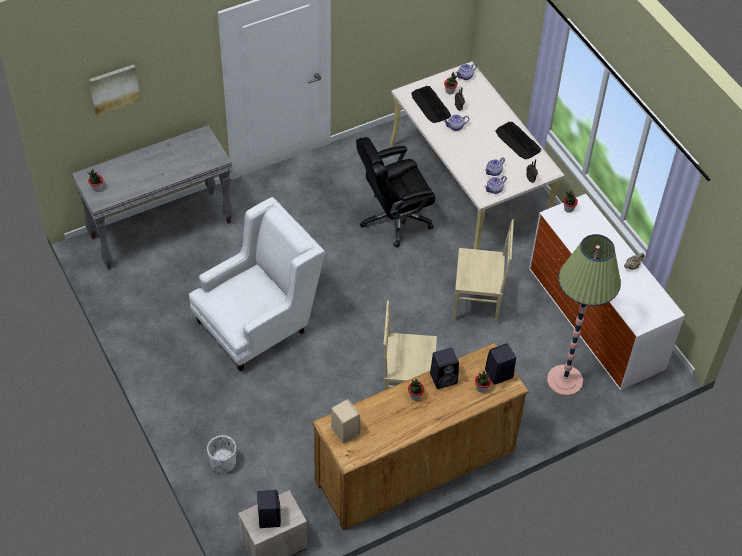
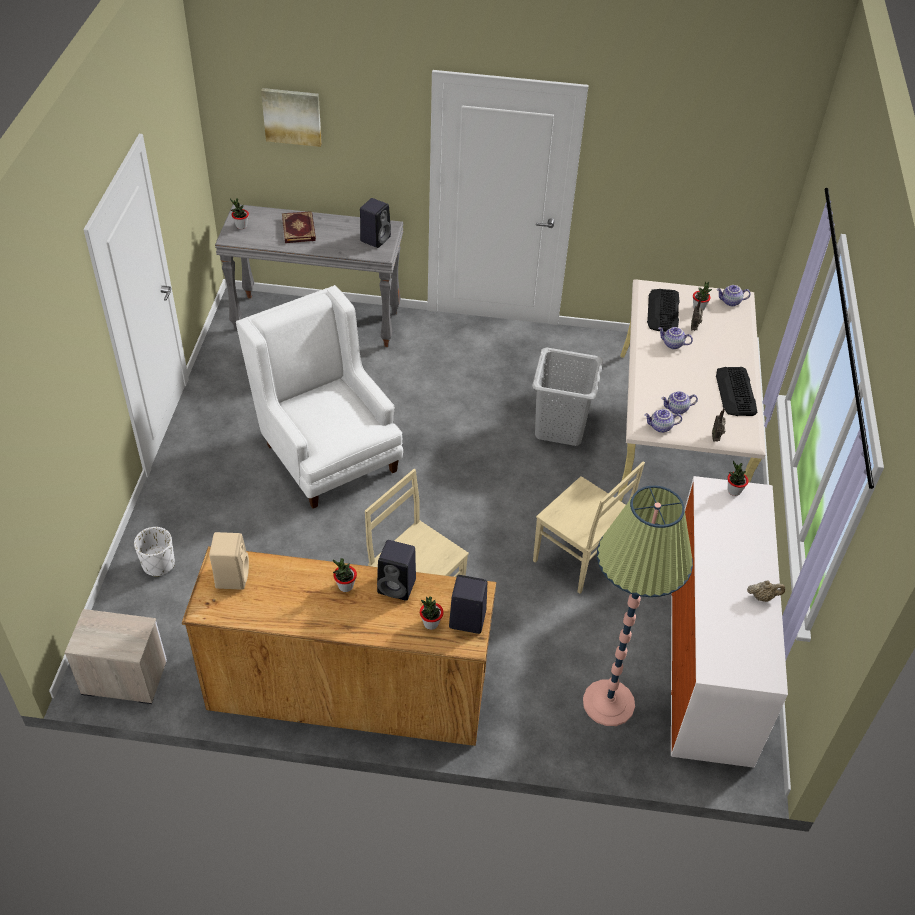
camera: 35 degrees right, 5 degrees down
(141, 168) = (299, 229): none -> book
(258, 322) = (325, 450): white armchair -> white armchair turned 120 degrees counterclockwise
(269, 517) = (107, 632): black speaker -> black speaker (375, 238)
(394, 219) = (560, 427): black office chair -> grey laundry basket

